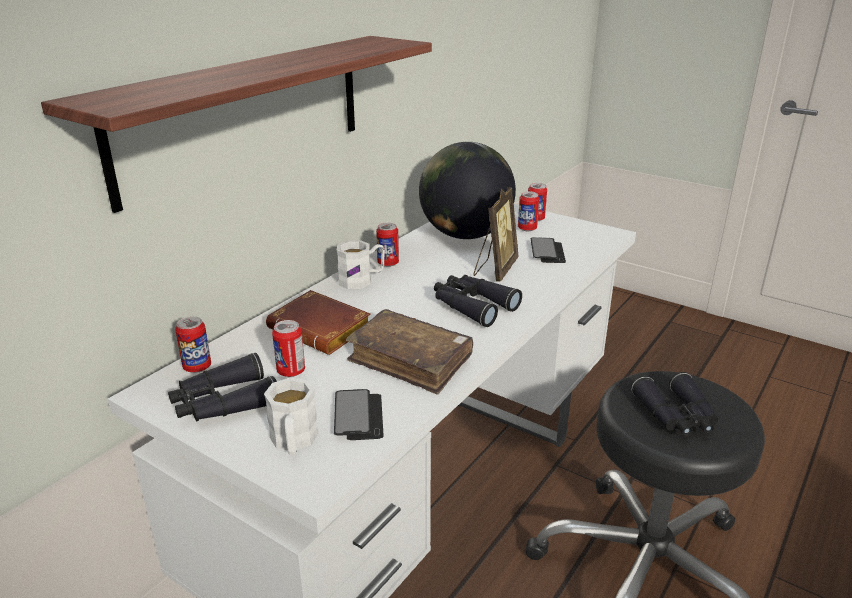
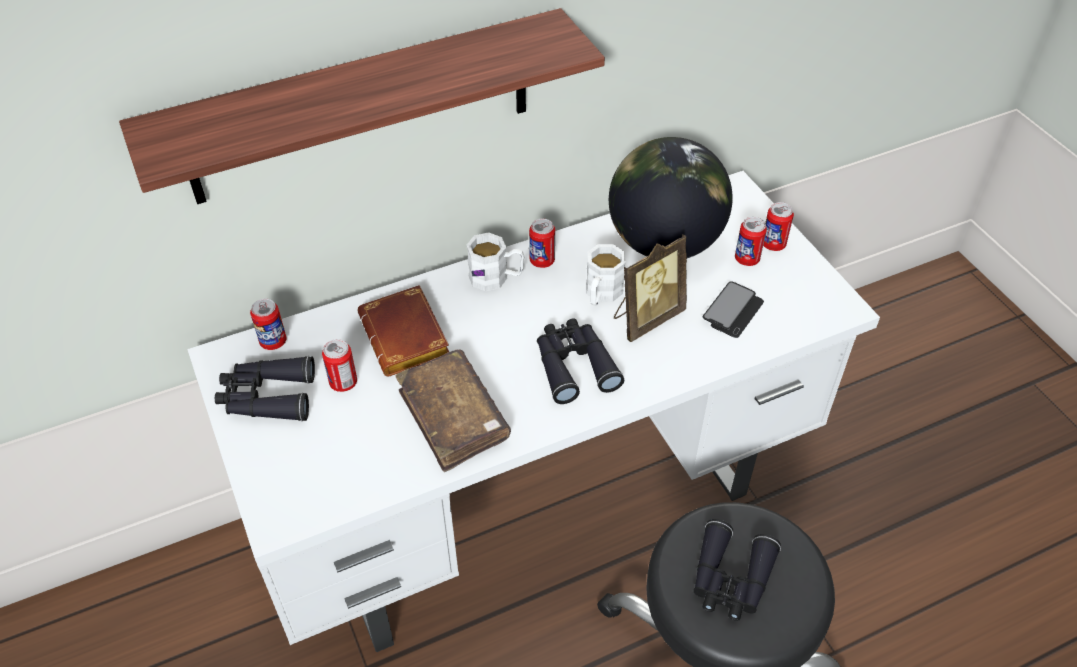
camera: 30 degrees right, 20 degrees up
(294, 442) = (289, 470): white mug -> white mug (601, 294)
(358, 416) = (359, 466): phone -> none

